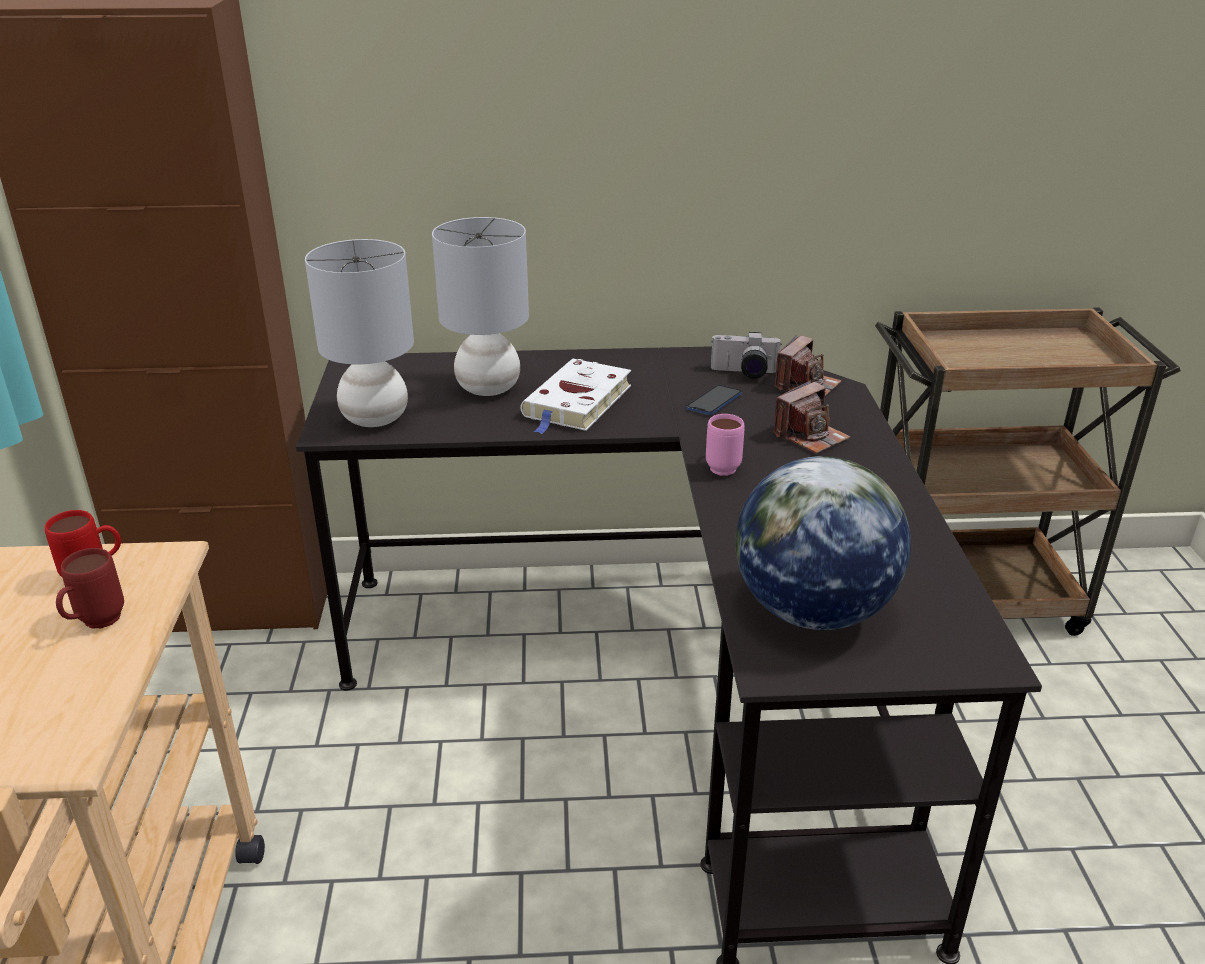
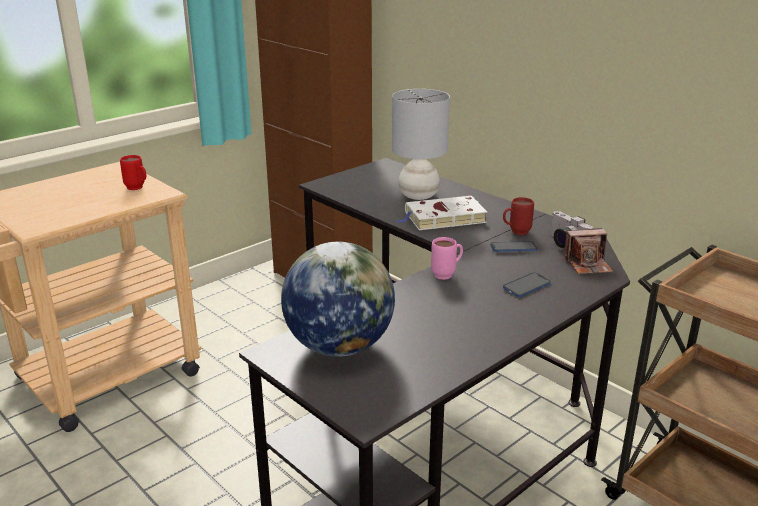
camera: 50 degrees right, 5 degrees down
(95, 624) = (108, 201): red mug -> red mug (515, 232)
(375, 418) = (347, 187): grey table lamp -> none
(810, 436) = (526, 286): camera -> phone

